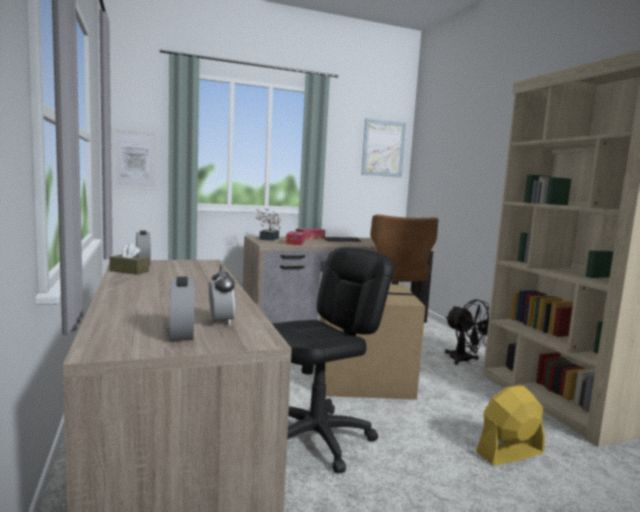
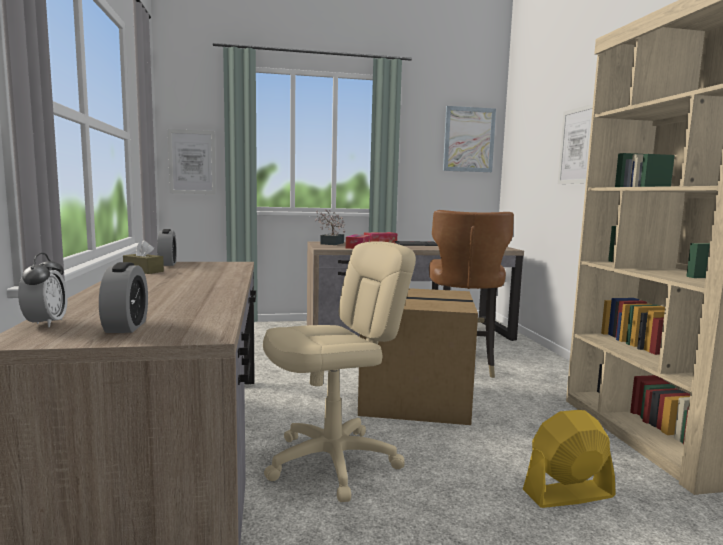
camera: 10 degrees right, 0 degrees up
(220, 322) = (182, 317): alarm clock -> alarm clock (46, 323)
(317, 439) = (333, 462): black office chair -> beige office chair
(464, 360) = (548, 384): black fan -> none
(481, 162) = (576, 146): none -> picture

